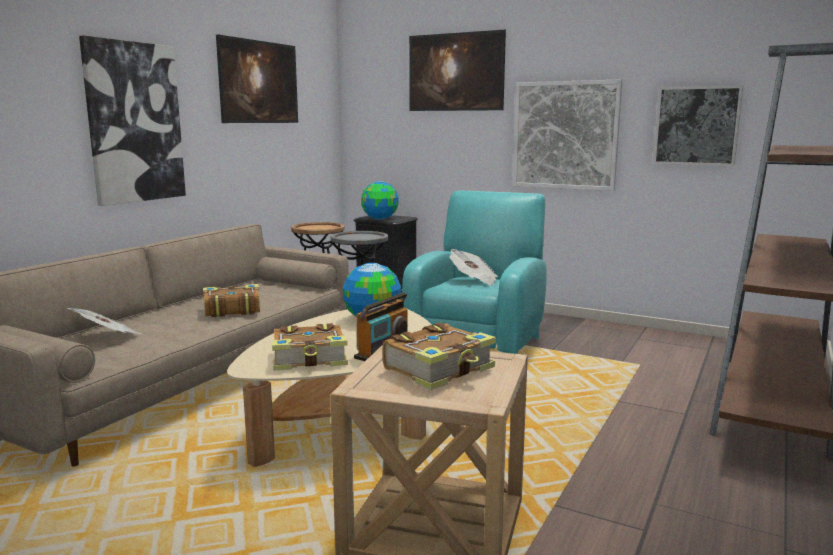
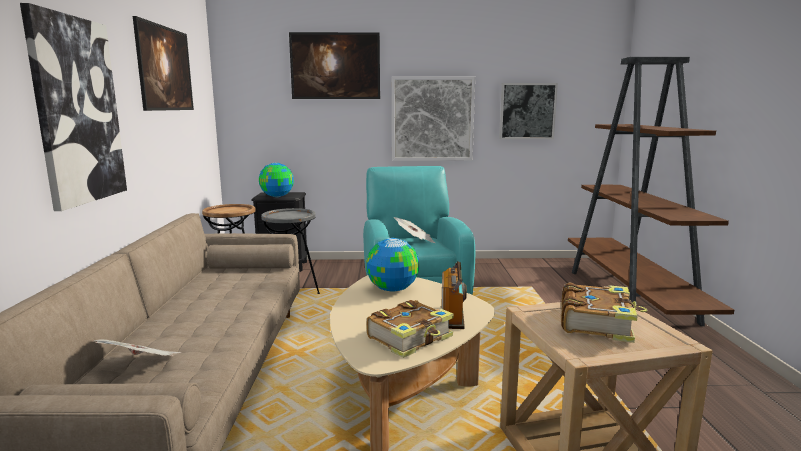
camera: 30 degrees left, 0 degrees up
(231, 310) = (233, 304): book -> none

